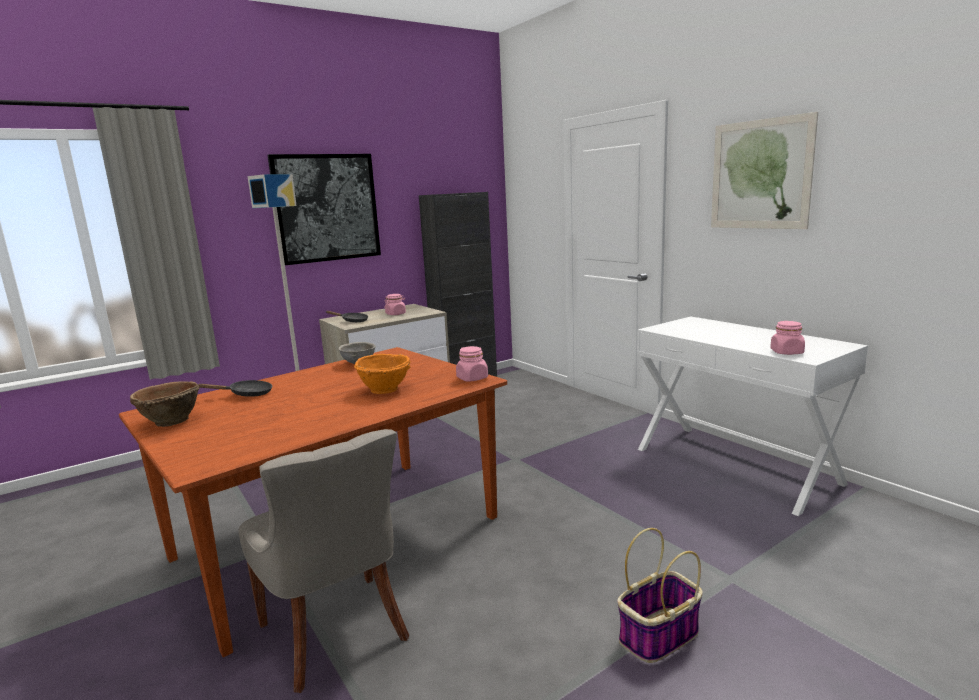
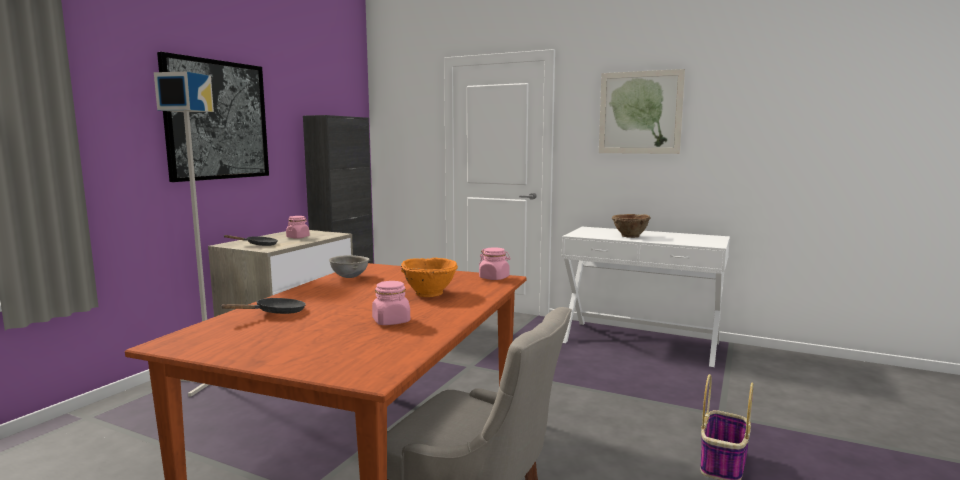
camera: 30 degrees left, 5 degrees down
(170, 421) = (231, 346): brown bowl -> brown bowl (630, 236)
(787, 352) = (694, 243): pink jar -> pink jar (391, 321)

